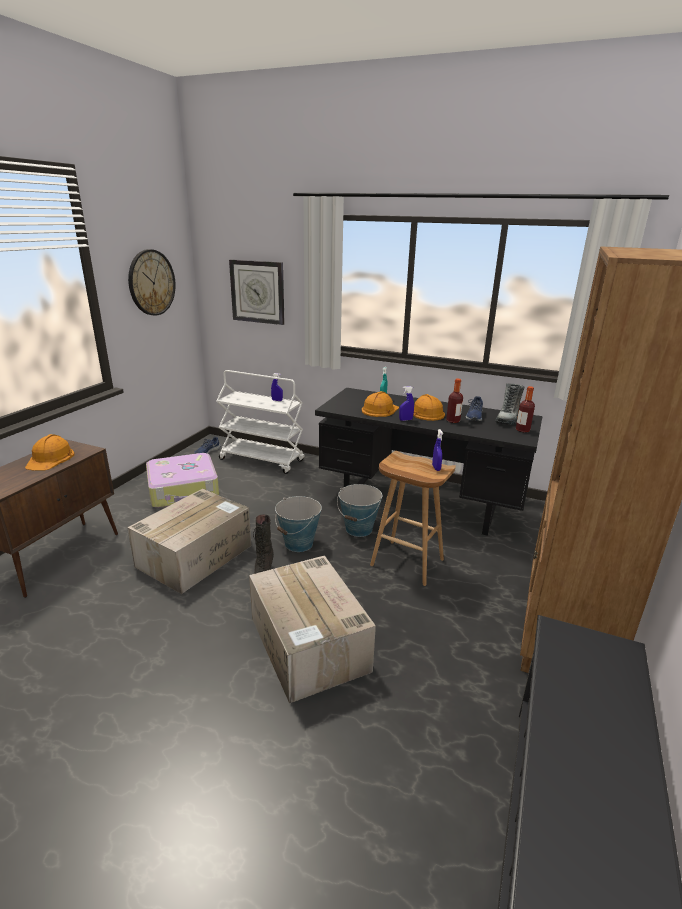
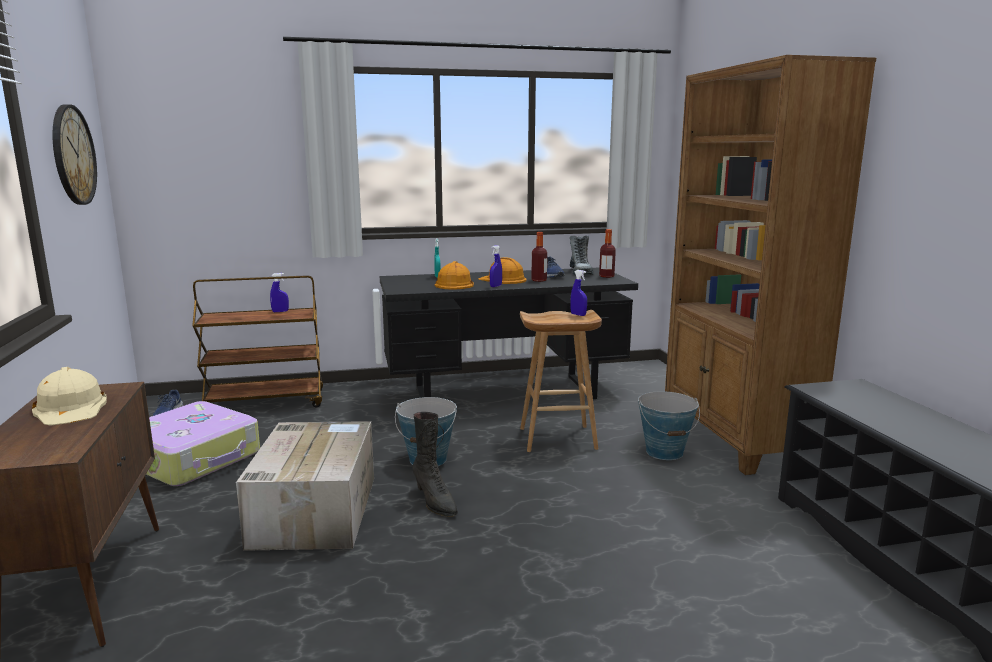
camera: 35 degrees left, 10 degrees down
(50, 458) = (71, 408): orange hard hat -> beige hard hat
(257, 292) = (223, 169): wall clock -> none
(262, 460) = (265, 403): white cart -> brown cart
(309, 645) = (562, 529): cardboard box -> none
(359, 529) = (474, 429): bucket -> bucket (664, 452)

